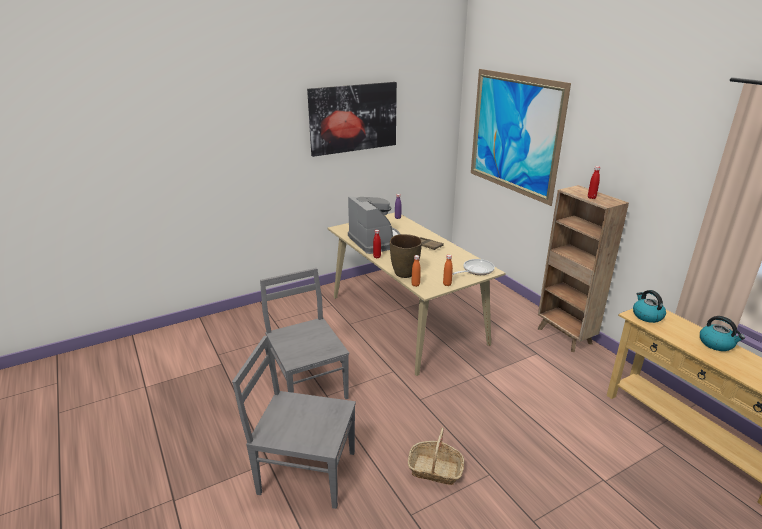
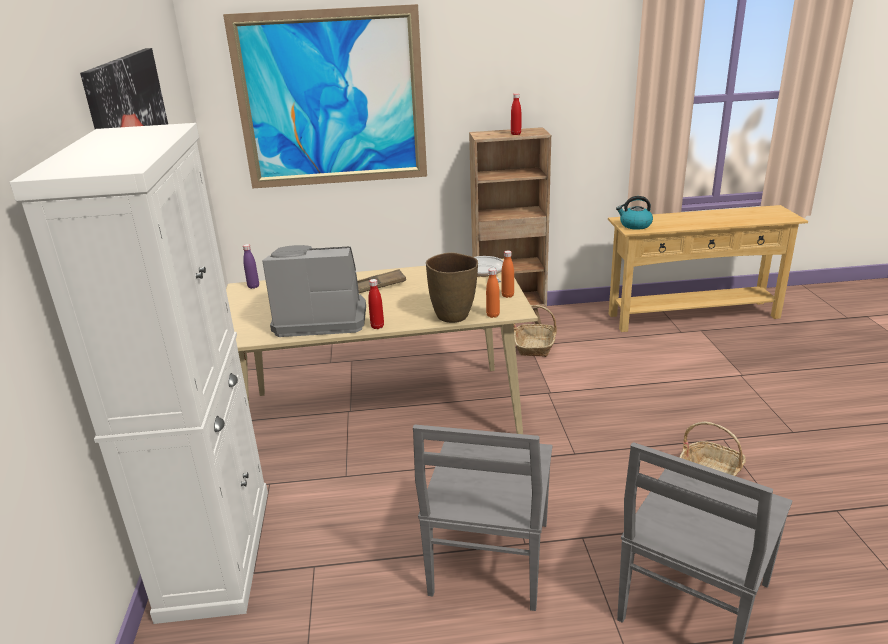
camera: 65 degrees left, 0 degrees up
(283, 308) = (217, 550): none -> white cabinet
(308, 386) = (489, 560): grey chair -> grey chair turned 75 degrees counterclockwise
(538, 356) = (535, 346): none -> basket
(716, 344) = (693, 216): kettle -> none

